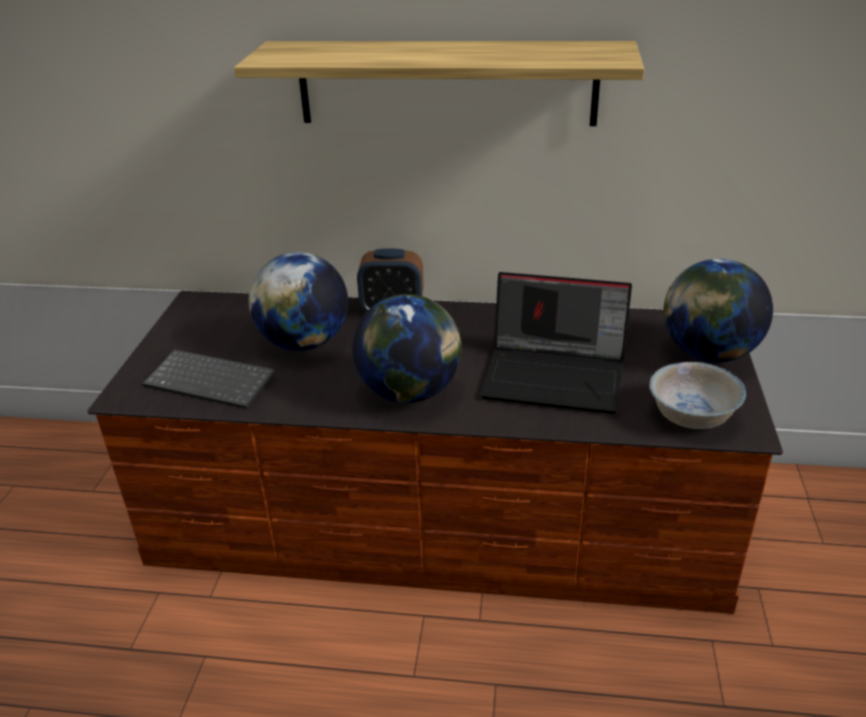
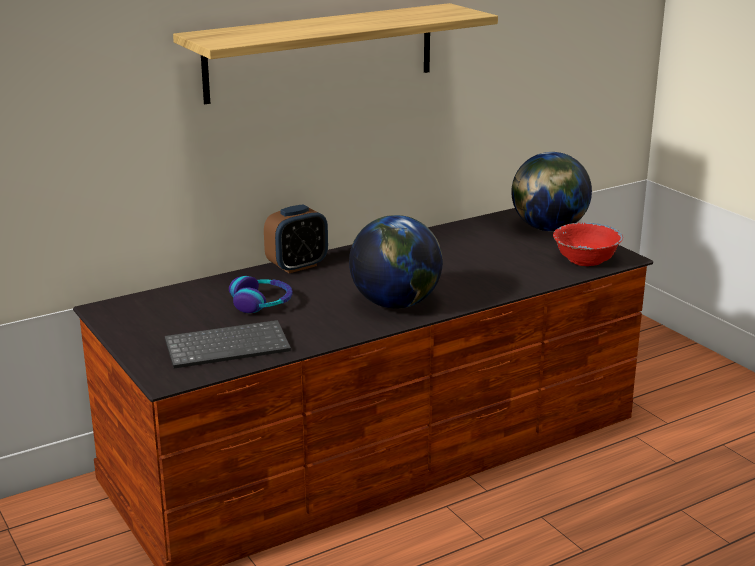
camera: 40 degrees left, 10 degrees down
(304, 343) = (262, 303): globe -> headphones
(556, 376) = (477, 266): laptop -> none
(692, 415) = (585, 259): white bowl -> red bowl

